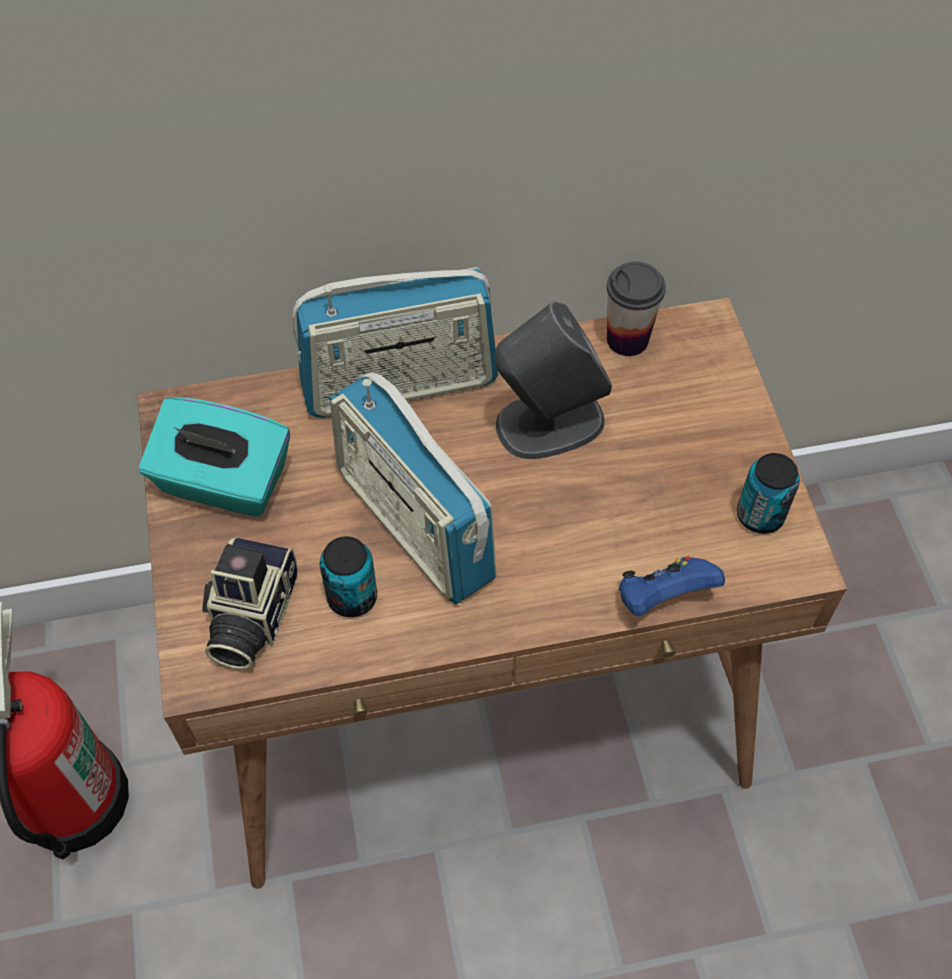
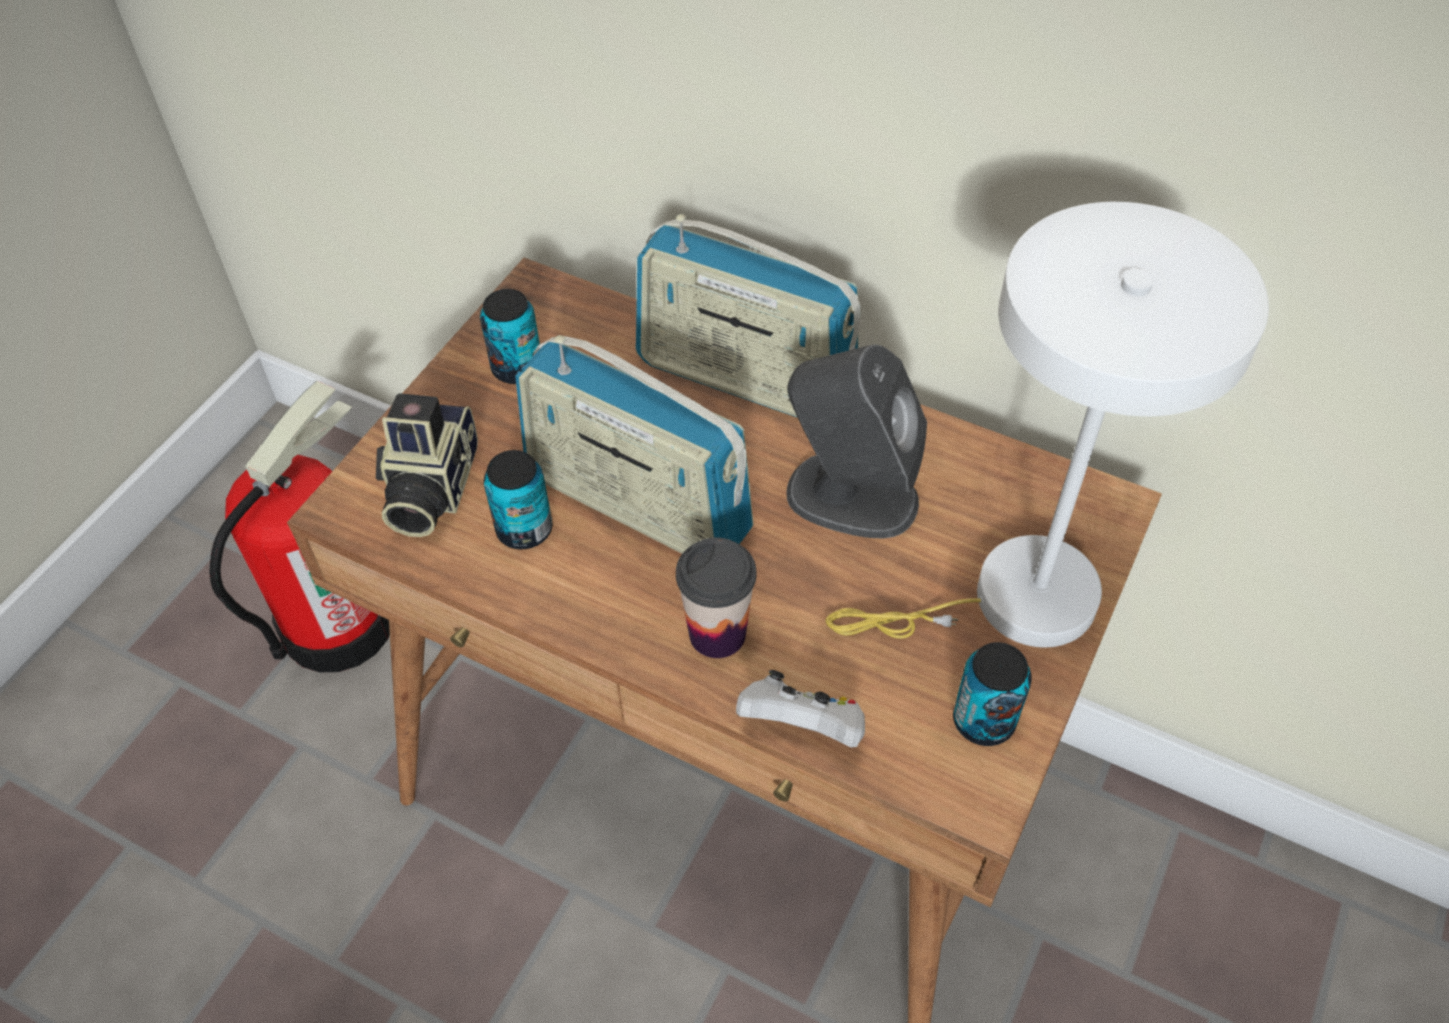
camera: 40 degrees right, 5 degrees down
(223, 482) = (517, 368): turquoise tissue box -> can
(249, 616) = (428, 488): camera -> camera turned 45 degrees counterclockwise
(414, 524) = (637, 505): radio -> radio turned 60 degrees counterclockwise
(627, 339) = (1008, 468): cup -> cup (717, 633)
(663, 597) = (803, 727): blue game controller -> white game controller
(709, 427) = (1013, 602): none -> white table lamp

